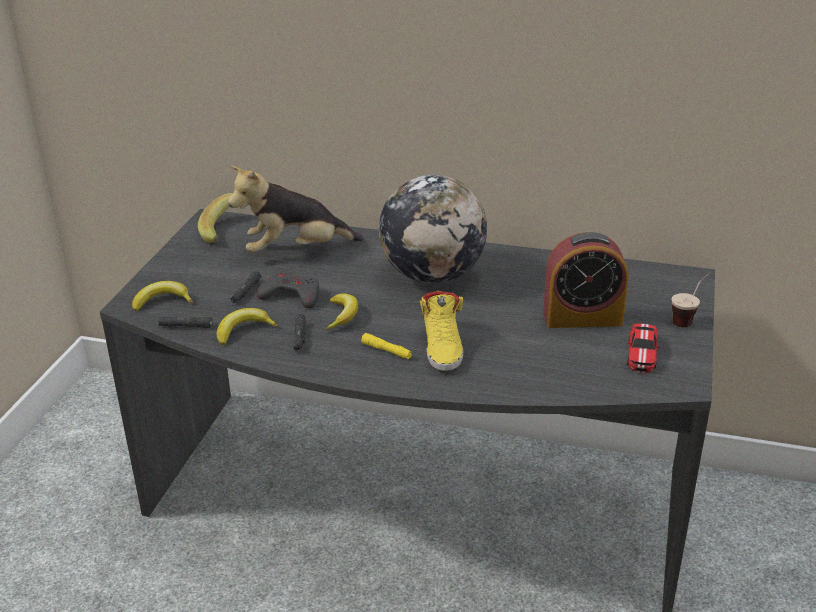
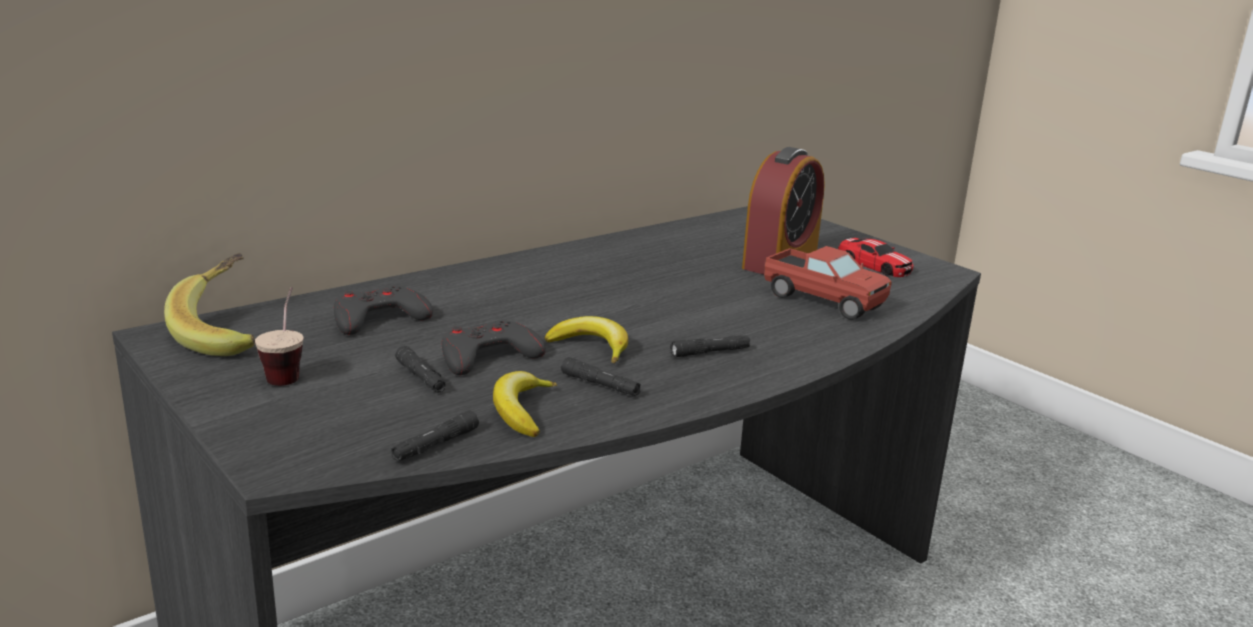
camera: 55 degrees left, 10 degrees down
(162, 301) = (327, 439): banana -> none
(295, 250) = (379, 319): plush toy -> grey game controller
(387, 350) = (710, 352): yellow flashlight -> black flashlight
(432, 276) = (586, 282): globe -> none
(443, 346) = (743, 326): yellow shoe -> none
(530, 358) = (823, 301): none -> toy truck
(688, 319) = (839, 234): cup -> cup (287, 372)

